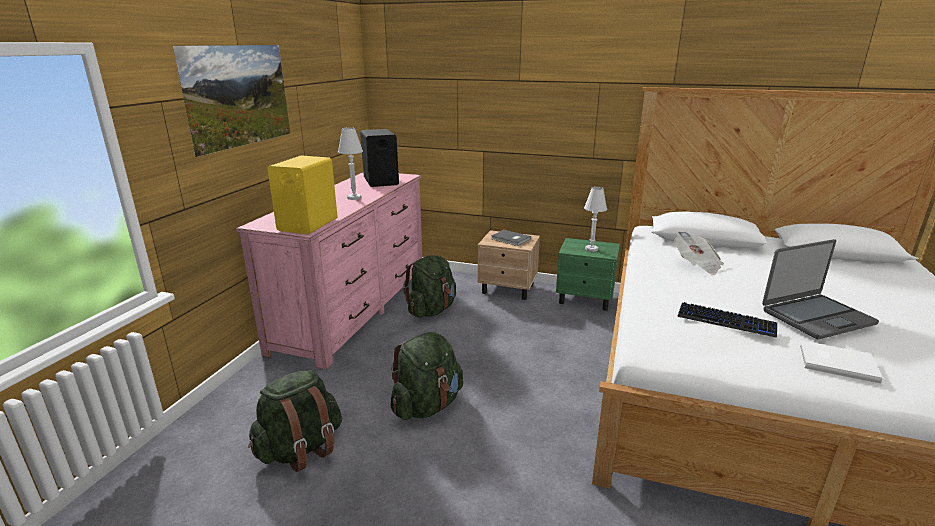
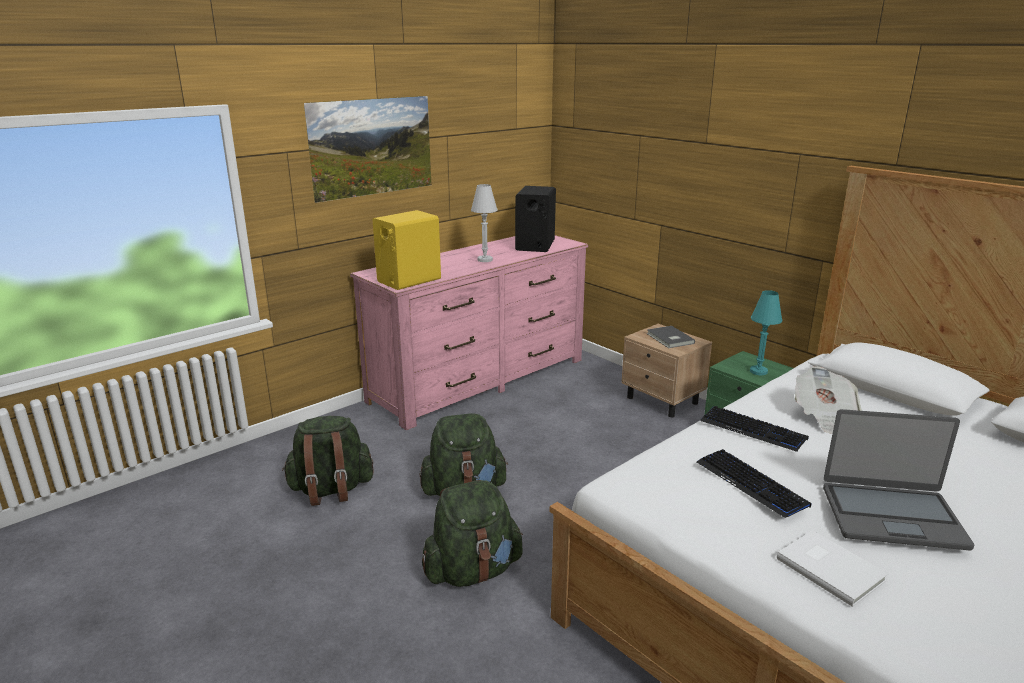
camera: 30 degrees right, 0 degrees up
(431, 310) = (554, 402): green backpack -> green backpack (473, 571)
(591, 249) = (758, 371): white table lamp -> turquoise table lamp
(673, 285) = (753, 430): none -> keyboard

